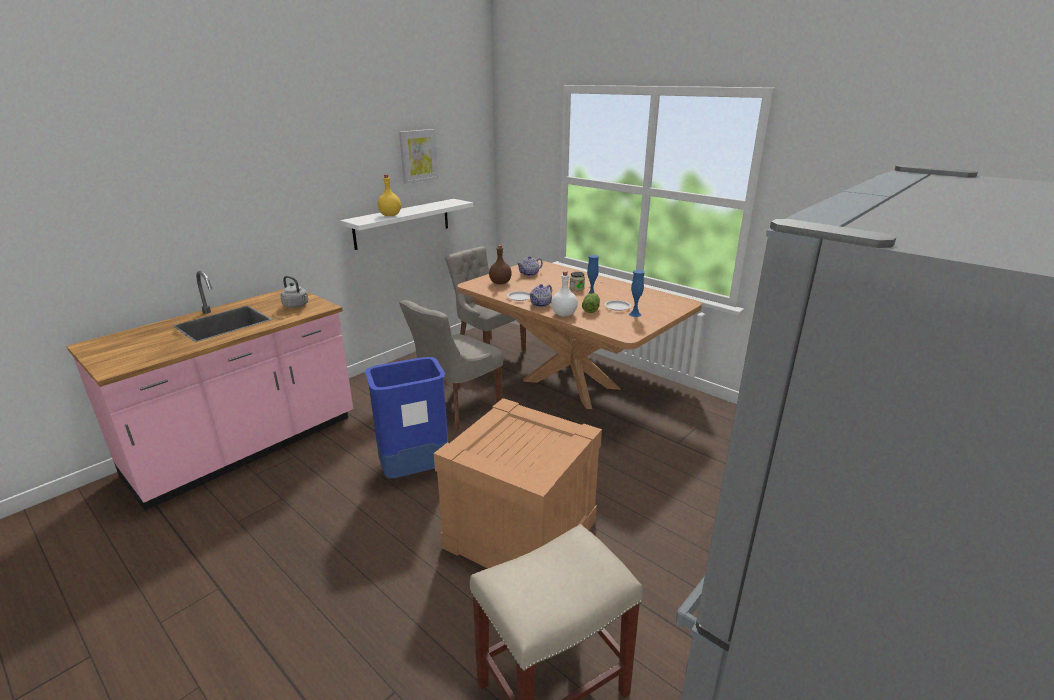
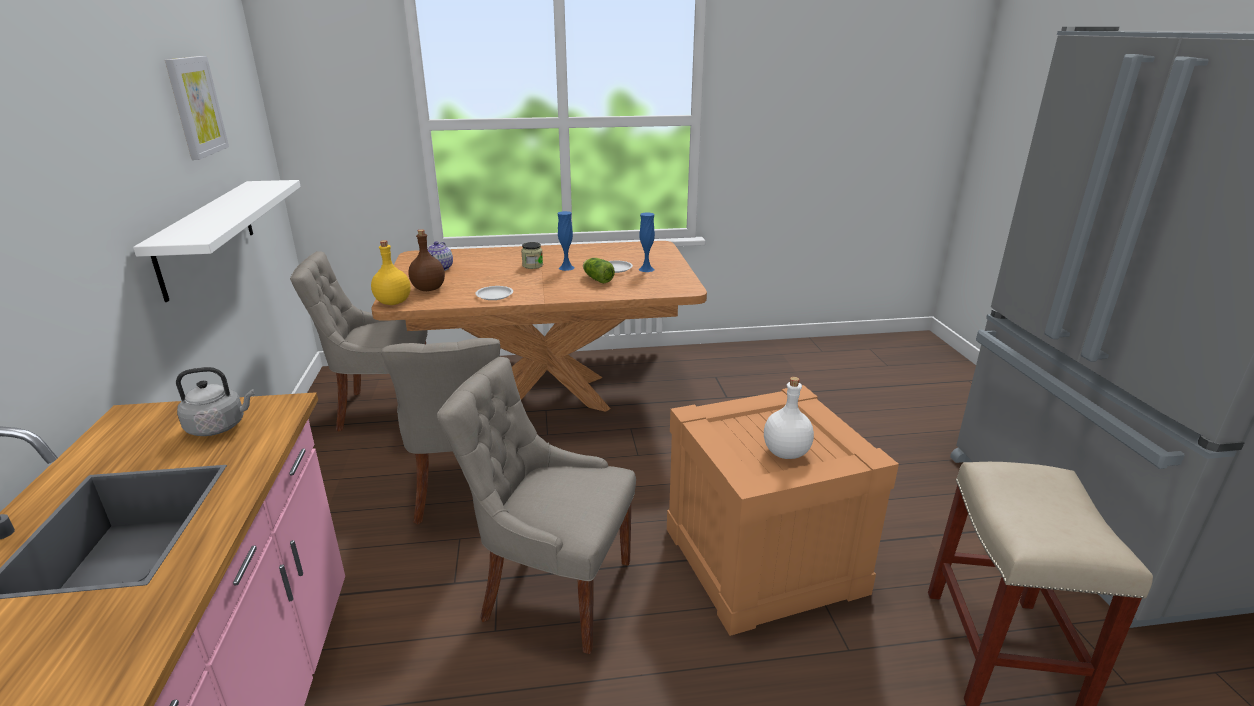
camera: 50 degrees left, 0 degrees up
(390, 215) = (218, 220): yellow bottle -> yellow bottle (392, 302)
(415, 471) = (553, 590): blue trash can -> grey chair
(541, 304) = (537, 293): teapot -> none
(563, 314) = (585, 293): white bottle -> white bottle (785, 452)

